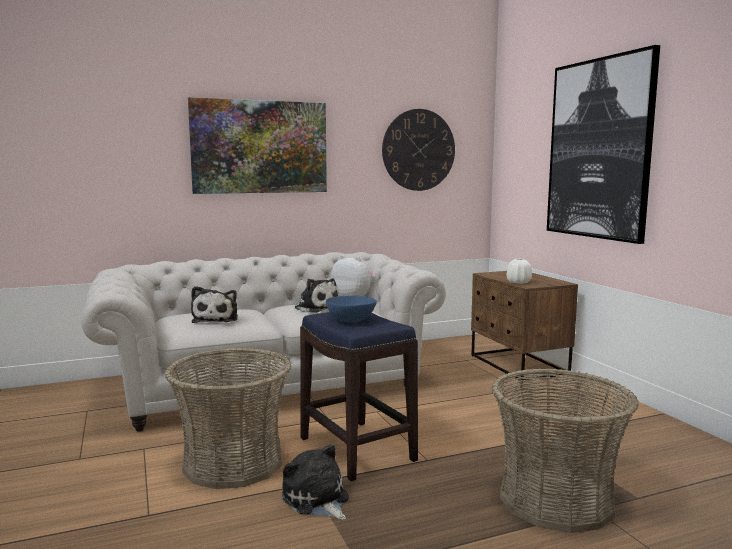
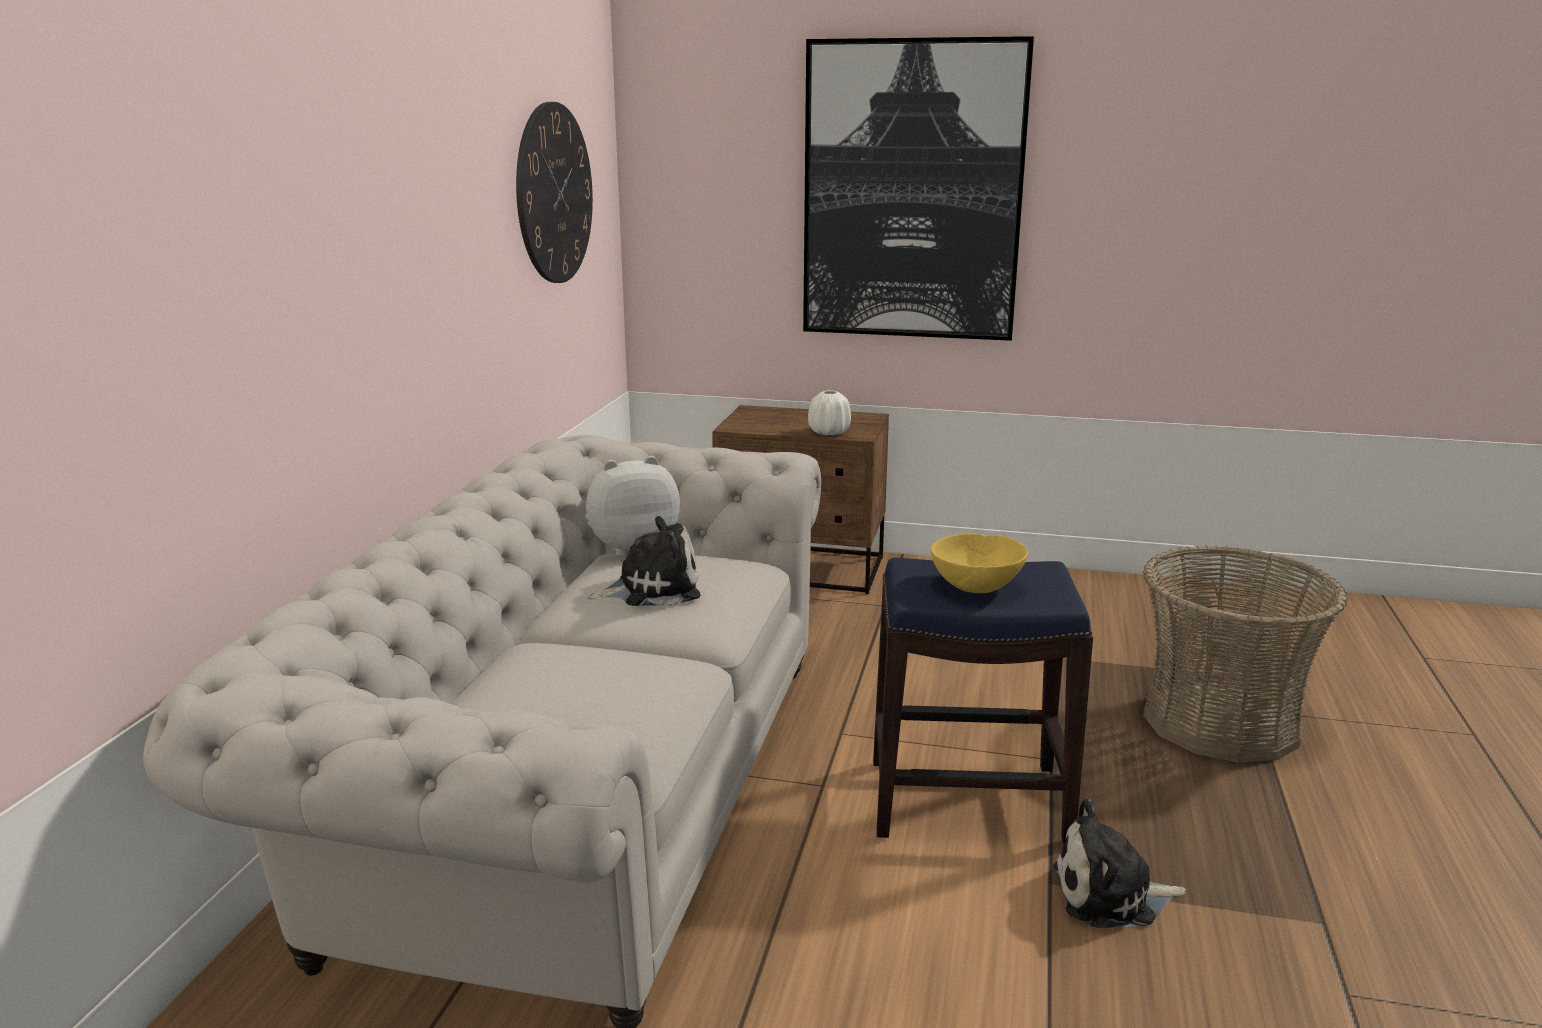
camera: 55 degrees left, 10 degrees up
(216, 319) = (591, 695): plush toy -> none
(233, 463) = (911, 941): basket -> none
(260, 147) = (359, 227): picture -> none
(351, 320) = (976, 585): blue bowl -> yellow bowl

